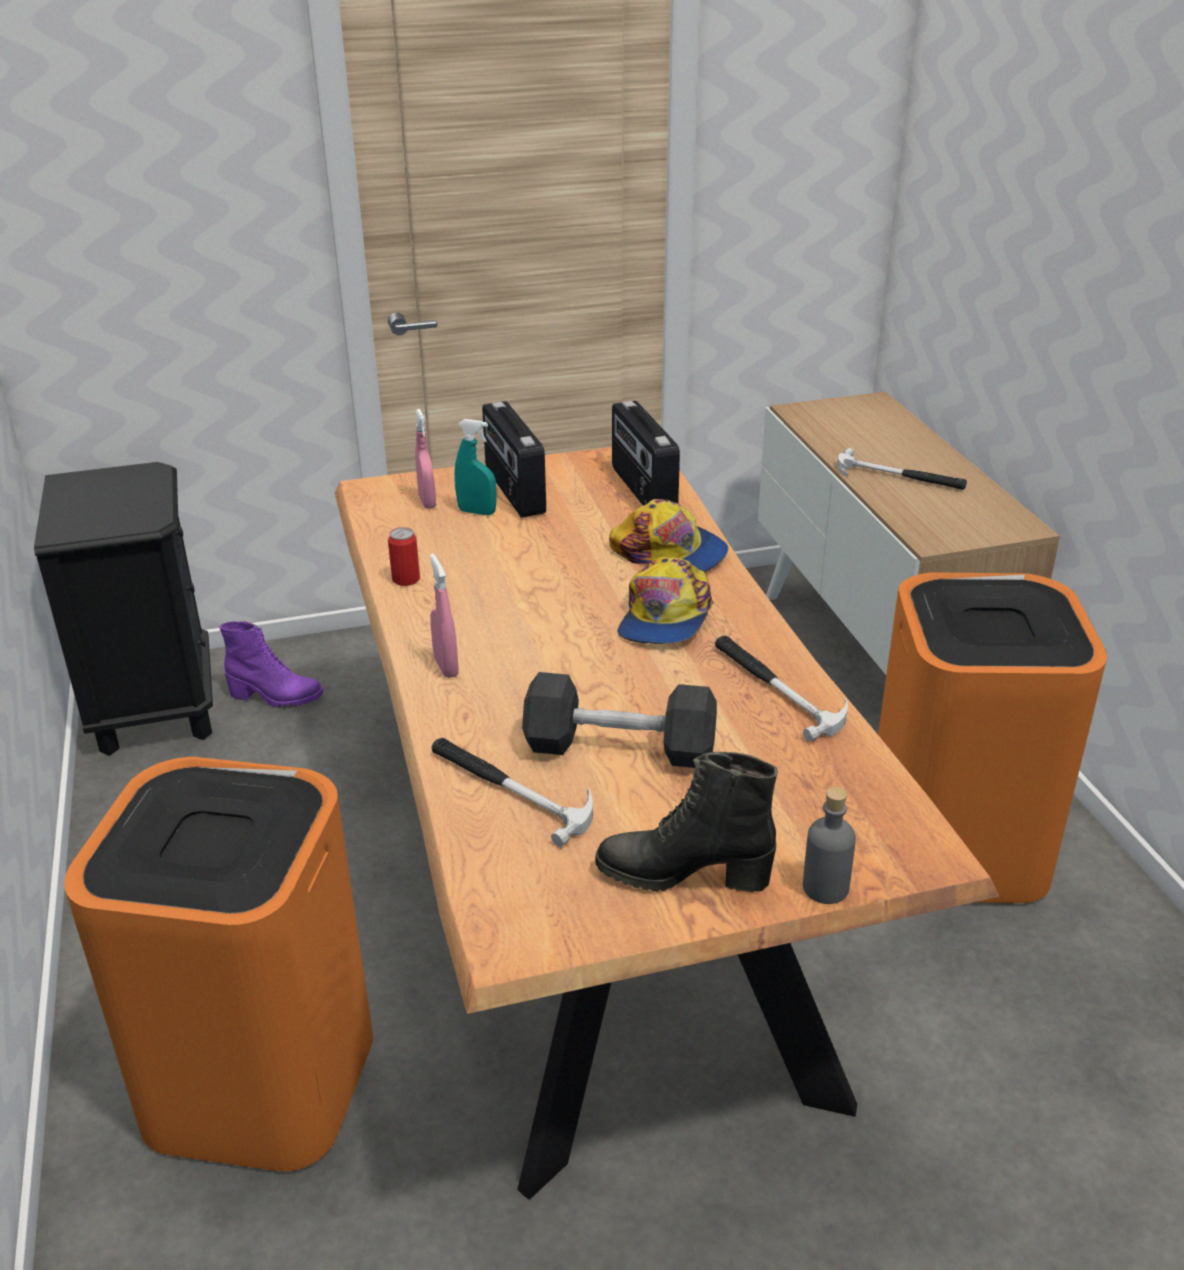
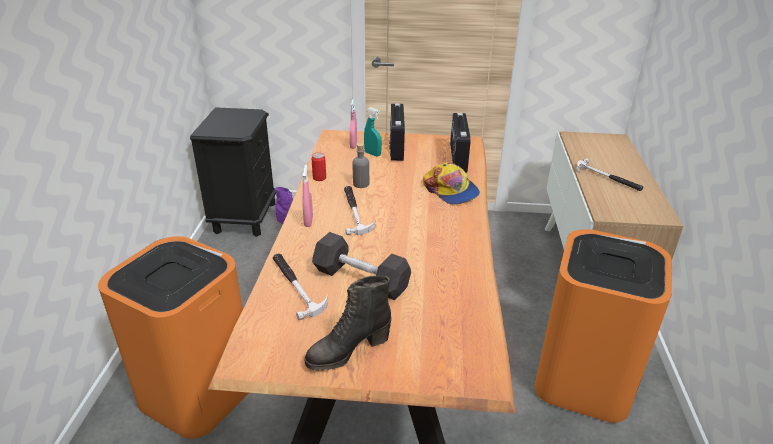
camera: 20 degrees right, 0 degrees up
(664, 617) = (427, 221): cap -> none
(683, 874) = (348, 351): black boot -> black boot turned 60 degrees counterclockwise
(776, 688) = (459, 269): hammer -> hammer (354, 212)
(825, 888) = (415, 379): grey bottle -> grey bottle (361, 184)

